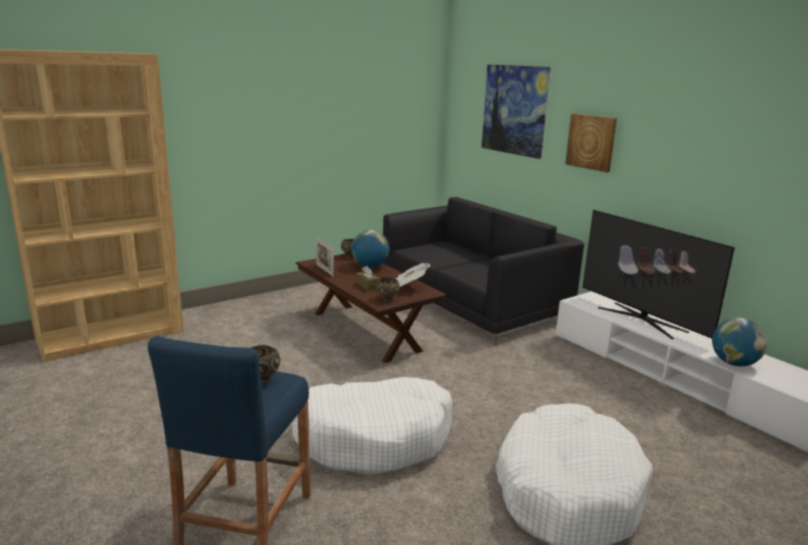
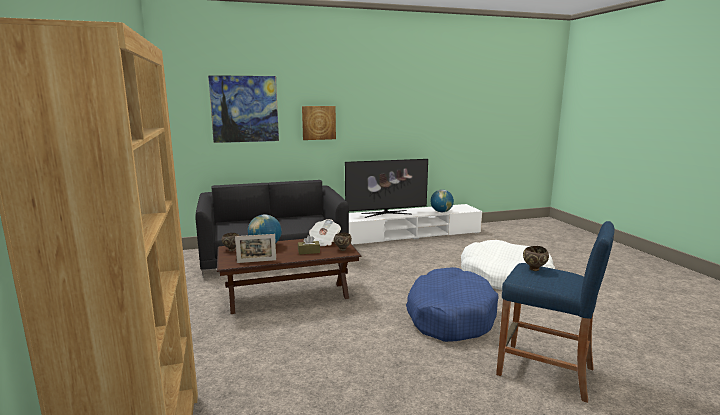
camera: 70 degrees left, 5 degrees down
(375, 438) = (450, 316): white dog bed -> blue dog bed

